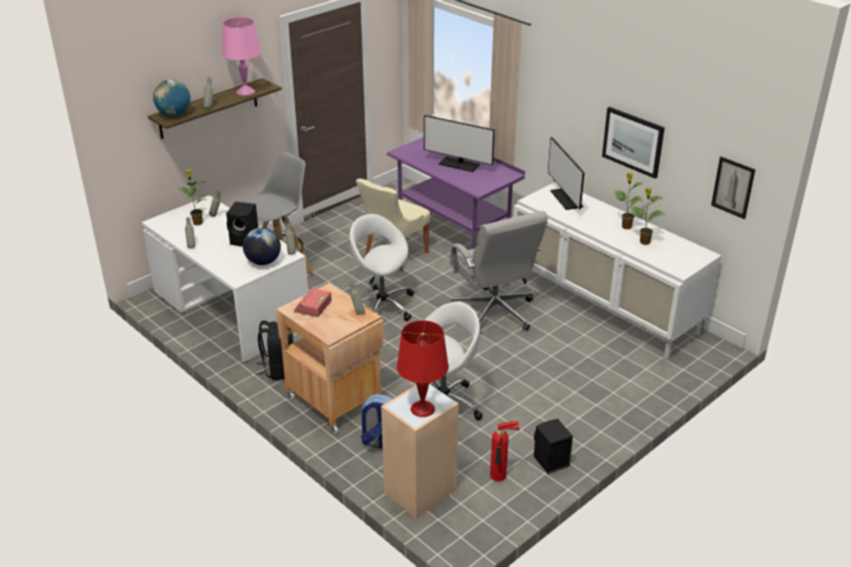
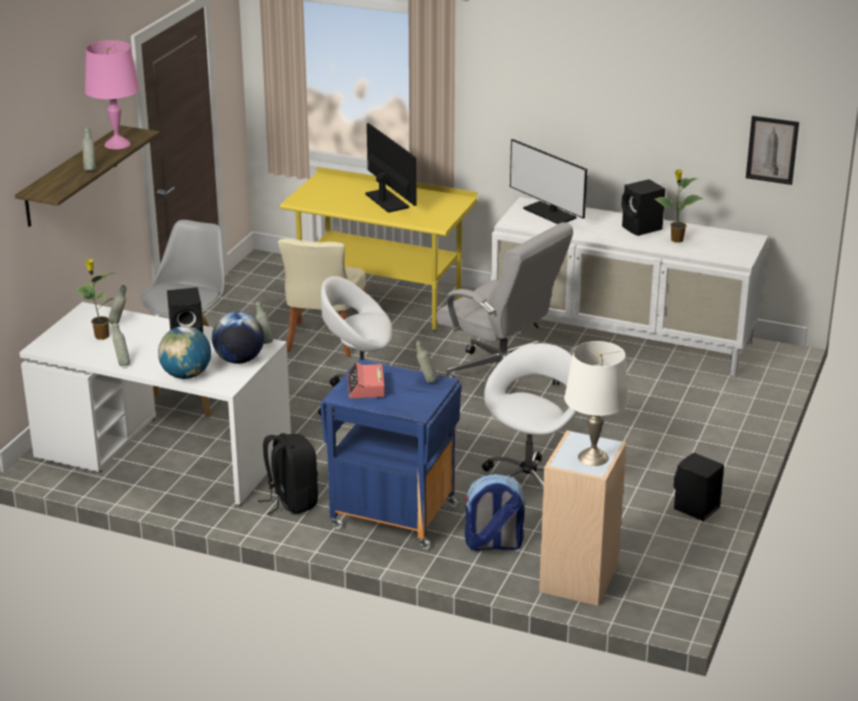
camera: 25 degrees left, 5 degrees down
(174, 114) = (52, 187): globe -> globe (186, 375)
(333, 400) = (392, 516): brown cart -> blue cart
(422, 408) = (593, 457): red table lamp -> white table lamp
(453, 237) = (380, 305): purple desk -> yellow desk
(459, 164) = (387, 201): monitor -> monitor turned 120 degrees counterclockwise
(499, 477) = (654, 539): fire extinguisher -> none
(625, 226) = (642, 228): potted plant -> black speaker
(633, 141) = (628, 122): picture -> none

